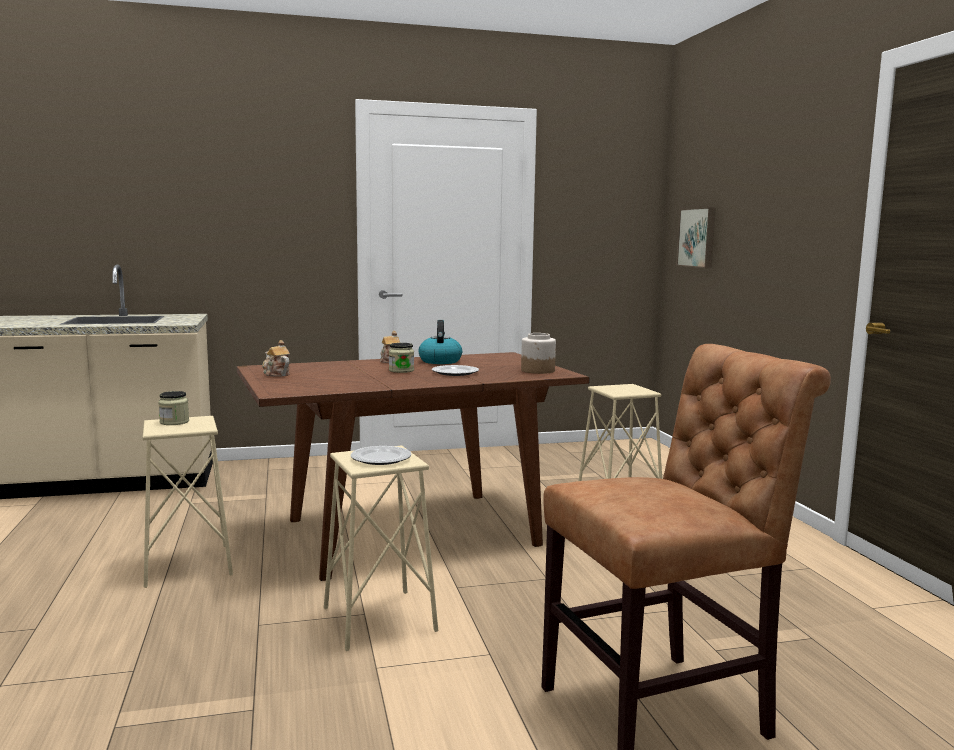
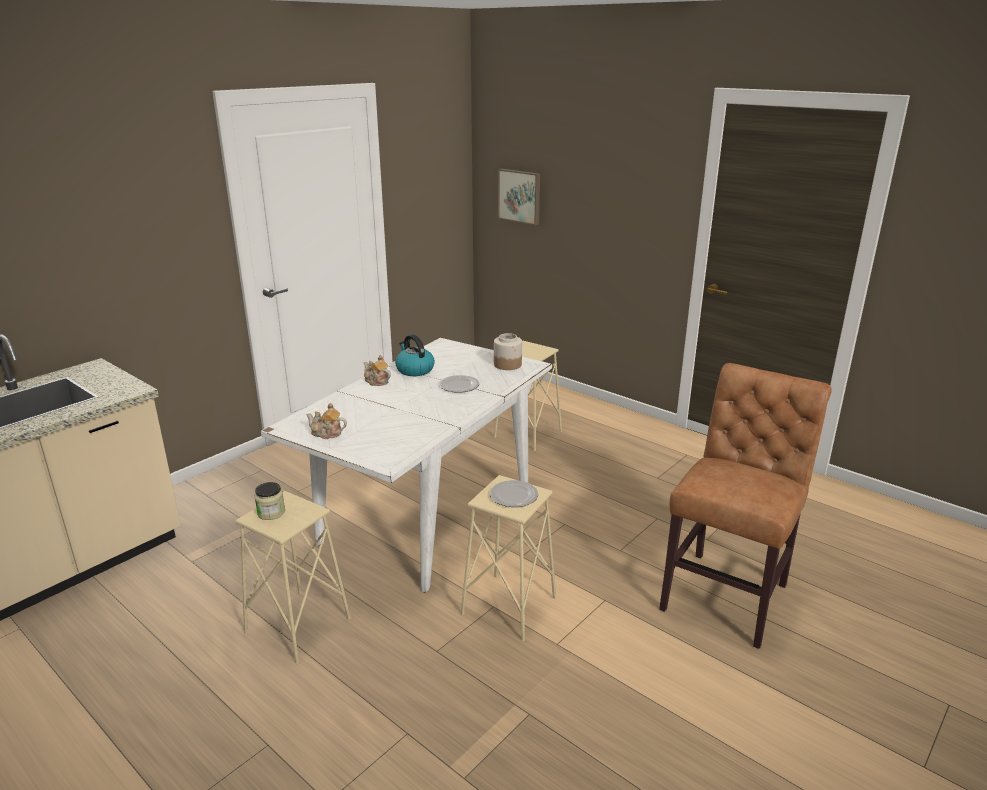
camera: 35 degrees left, 15 degrees up
(401, 370) = (414, 395): jar -> none
(409, 533) = (426, 520): brown dining table -> white dining table

